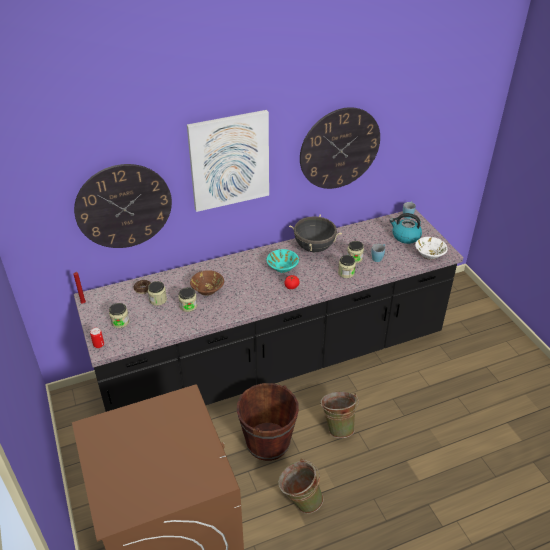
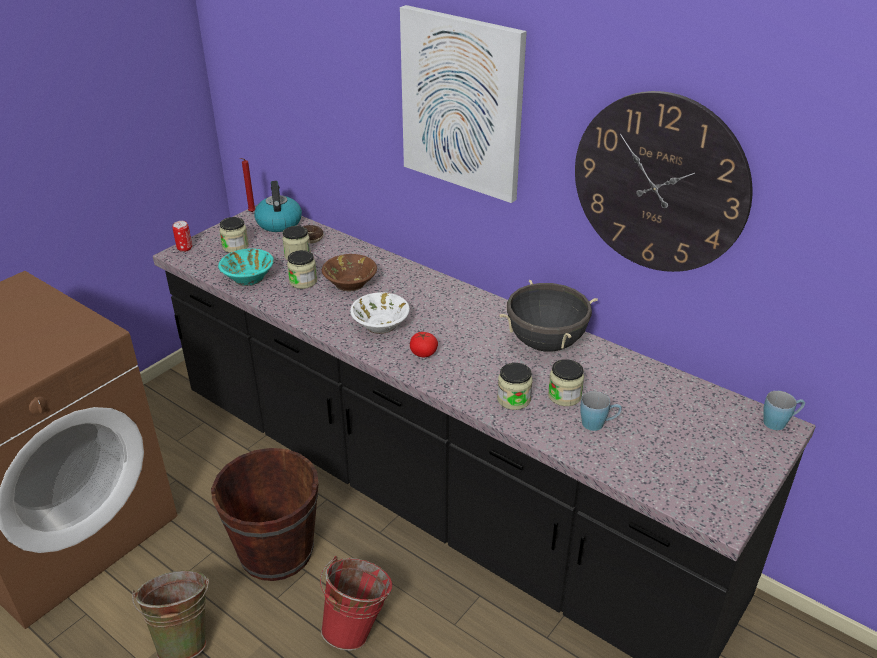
camera: 60 degrees right, 5 degrees down
(123, 206) = (325, 105): wall clock -> none
(282, 267) = (461, 329): turquoise bowl -> turquoise bowl (248, 278)
(338, 426) = (358, 627): green bucket -> red bucket
(405, 236) = (703, 440): kettle -> kettle (279, 223)
(429, 254) = (685, 492): white bowl -> white bowl (380, 325)

